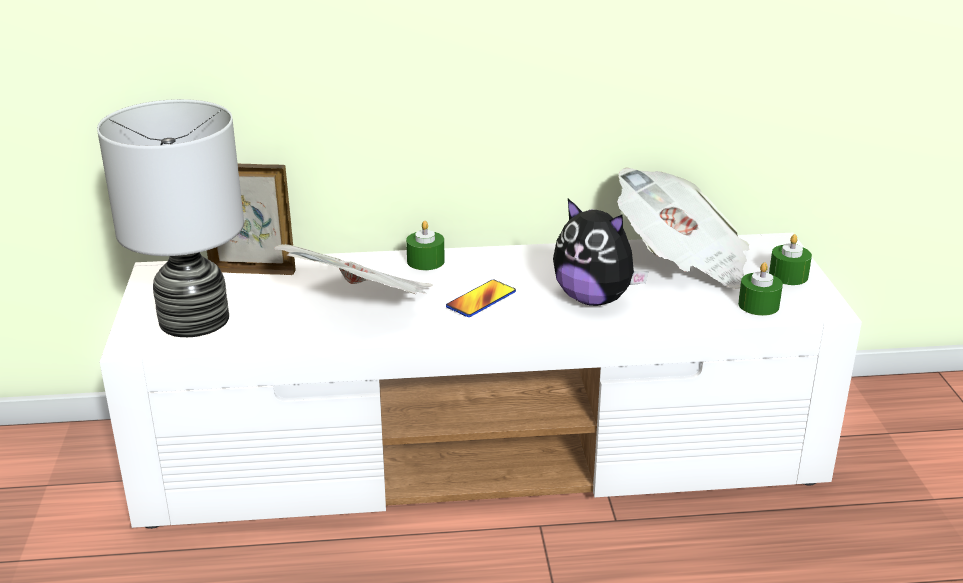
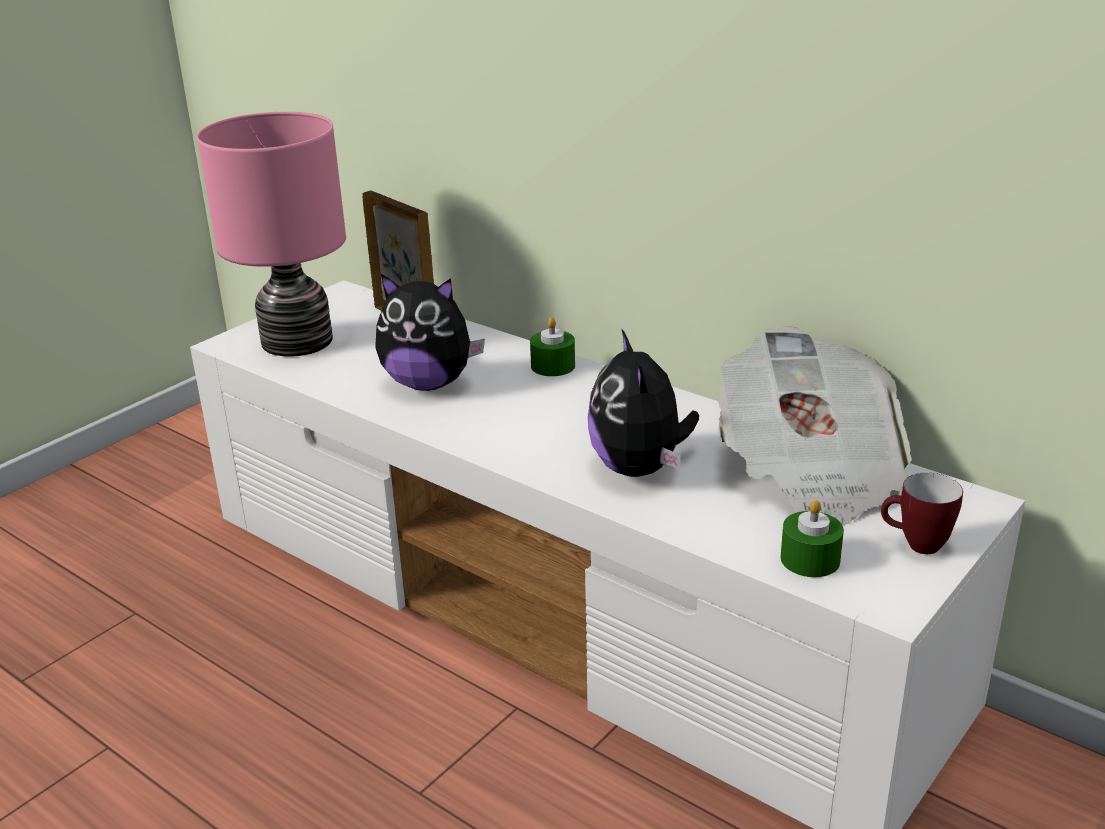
camera: 45 degrees right, 0 degrees up
(195, 320) = (297, 342): grey table lamp -> pink table lamp
(362, 306) = (429, 383): newspaper -> plush toy
(481, 300) = (534, 421): phone -> none
(788, 275) = (915, 545): green candle -> mug

